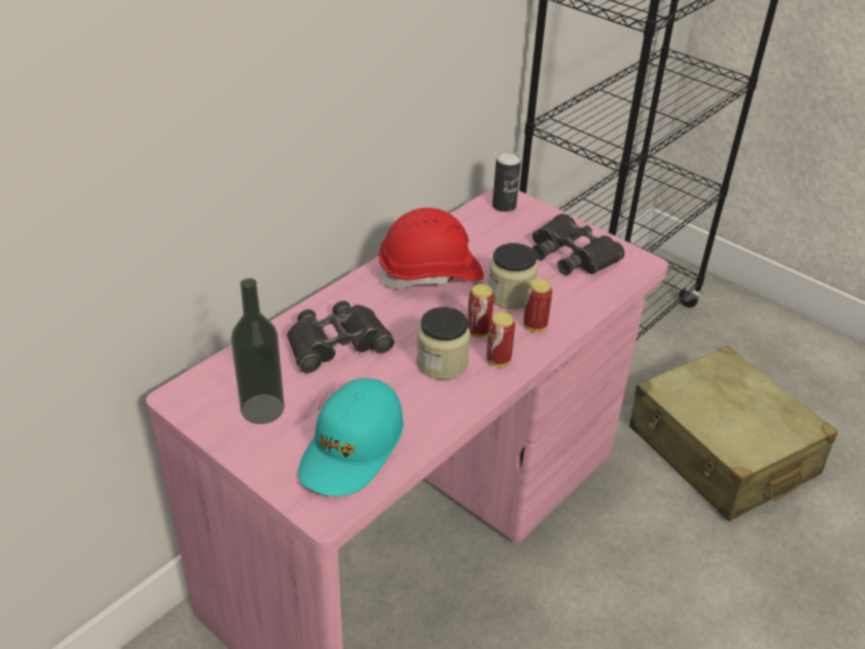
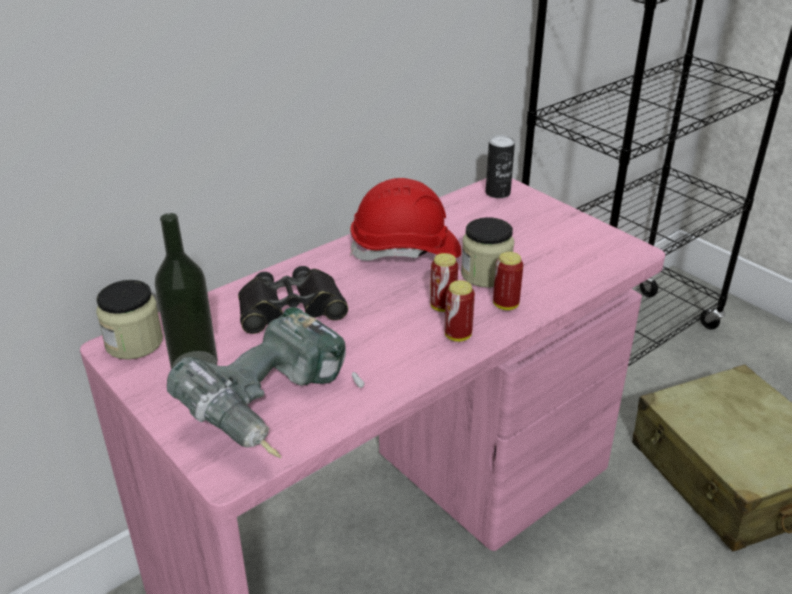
camera: 10 degrees right, 5 degrees down
(352, 448) = (276, 410): turquoise cap -> power drill
(442, 363) = (396, 334): jar -> jar (134, 343)
(572, 254) = (561, 240): black binoculars -> none

